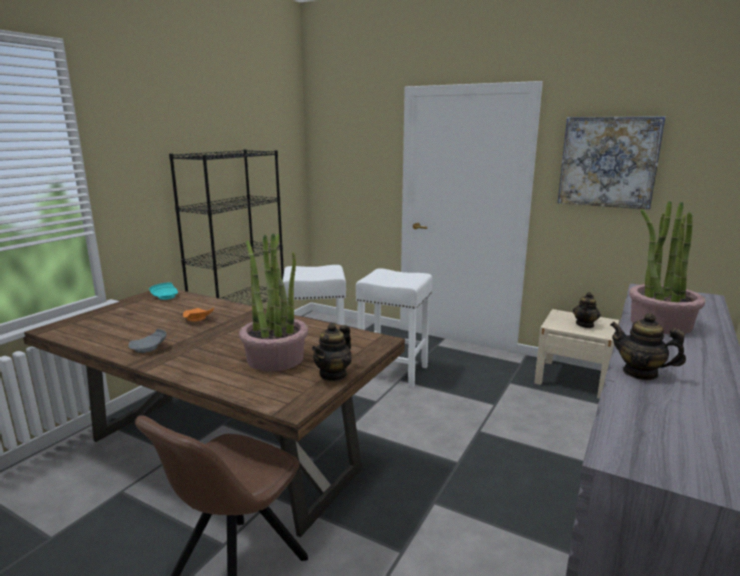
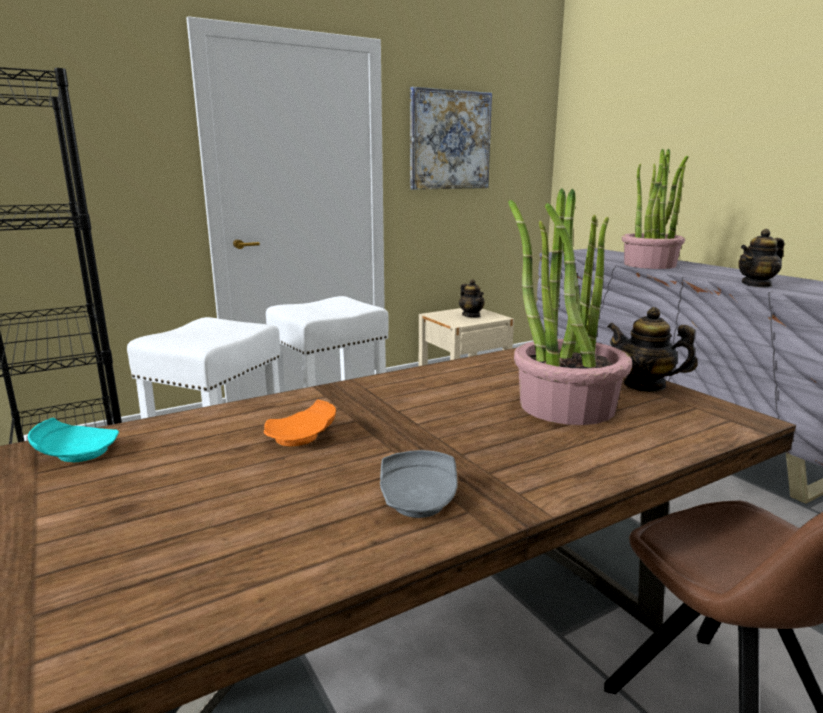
camera: 60 degrees left, 0 degrees up
(333, 374) = (645, 385): teapot -> teapot turned 150 degrees clockwise

